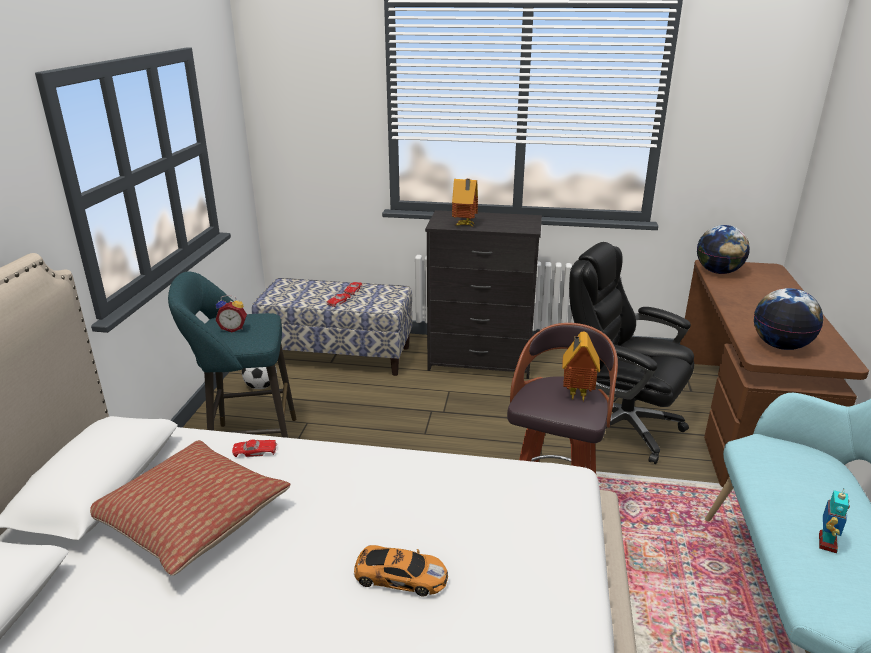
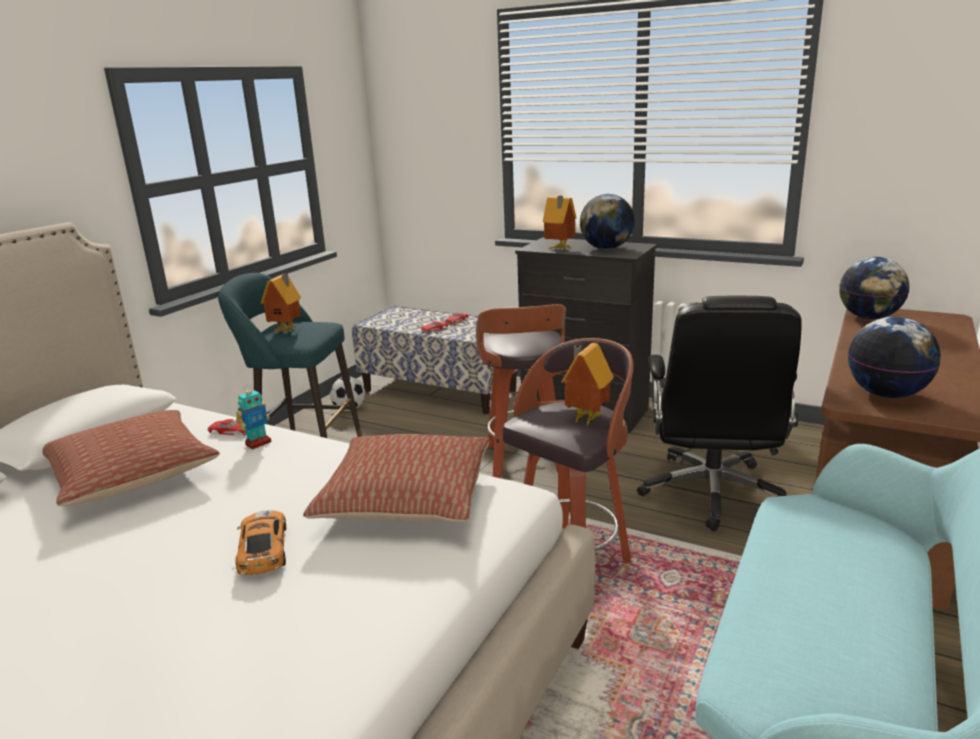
camera: 20 degrees right, 5 degrees down
(233, 328) = (287, 330): alarm clock -> toy house
(398, 576) = (263, 550): toy car -> toy car turned 135 degrees counterclockwise
(458, 419) = (525, 461): none -> stool
(481, 497) = (406, 498): none -> pillow
(504, 223) = (606, 249): none -> globe
(620, 426) = (711, 493): black office chair -> black office chair turned 135 degrees counterclockwise
(826, 543) = (810, 620): toy robot -> toy robot (258, 443)

